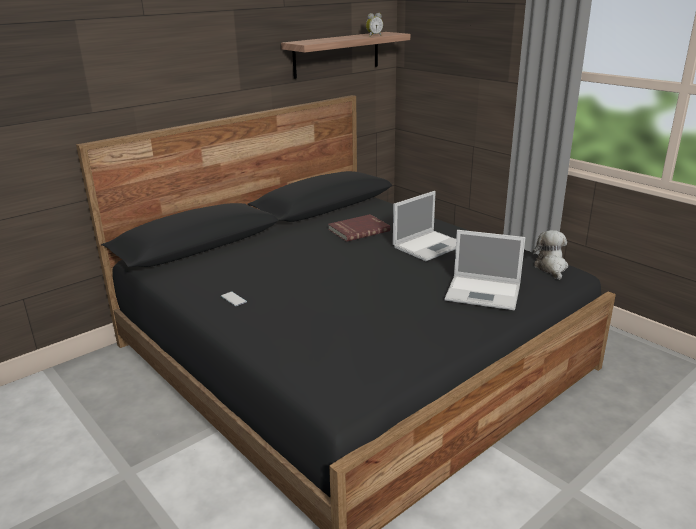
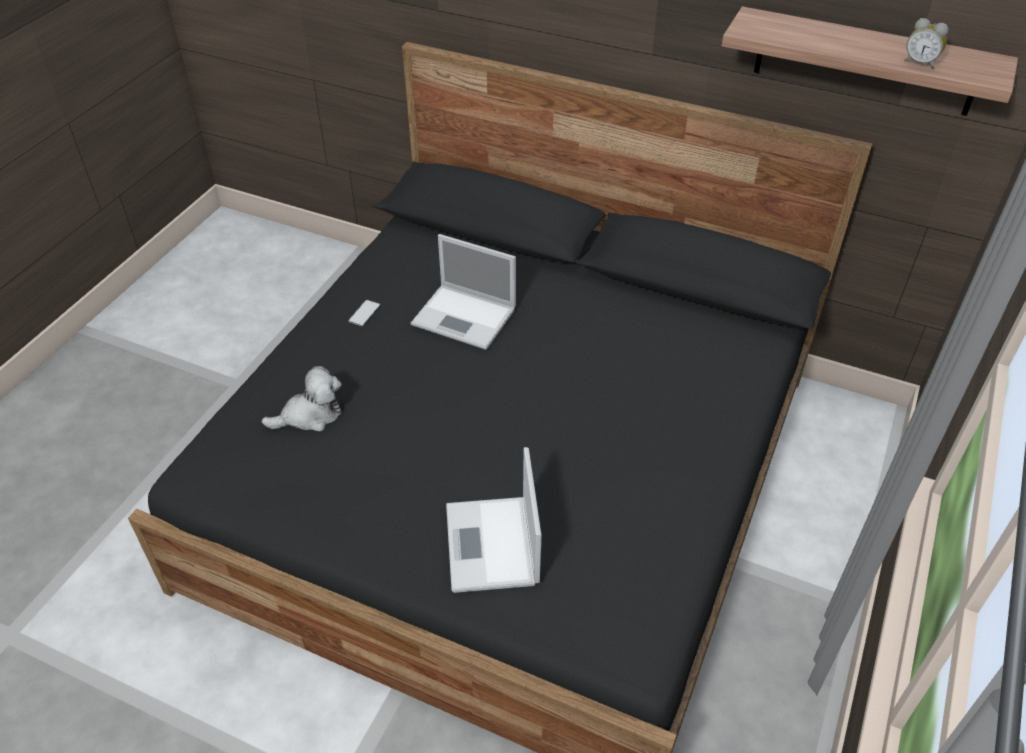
camera: 65 degrees right, 20 degrees up
(358, 230) = (635, 349): red book -> none
(429, 245) = (627, 444): laptop -> laptop (465, 317)
(551, 268) = (638, 620): plush toy -> plush toy (310, 416)

